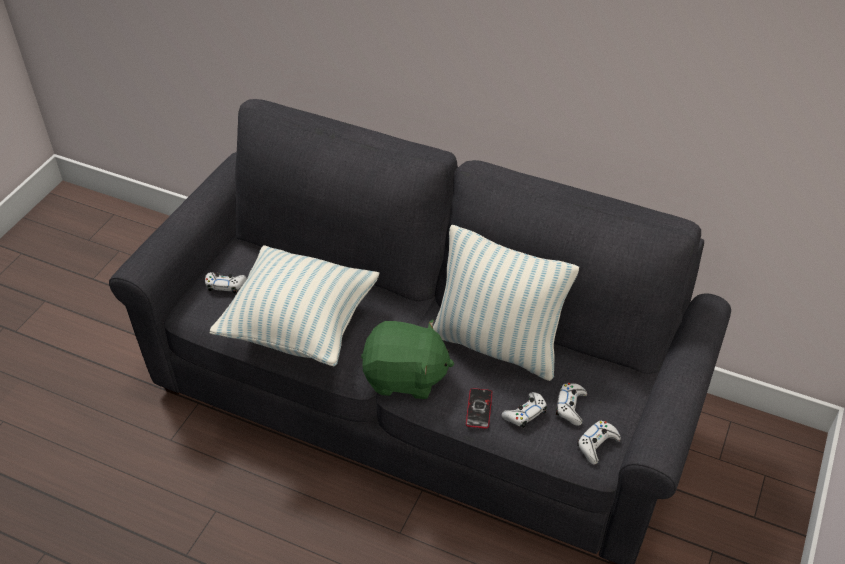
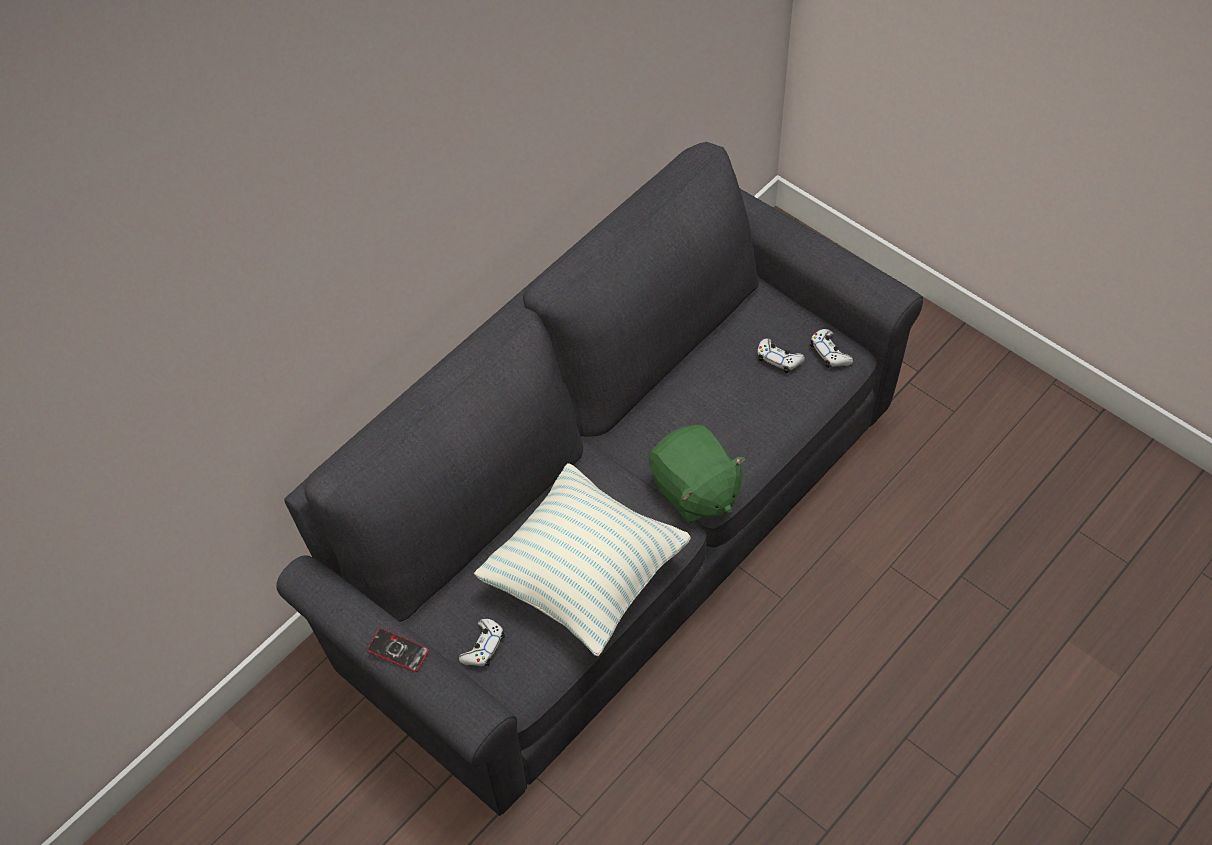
camera: 70 degrees left, 10 degrees up
(405, 377) = (694, 490): green plush toy -> green plush toy turned 120 degrees clockwise
(479, 409) = (758, 435): phone -> phone (398, 650)
(497, 345) = (678, 396): pillow -> none
(525, 413) = (775, 398): white game controller -> none

